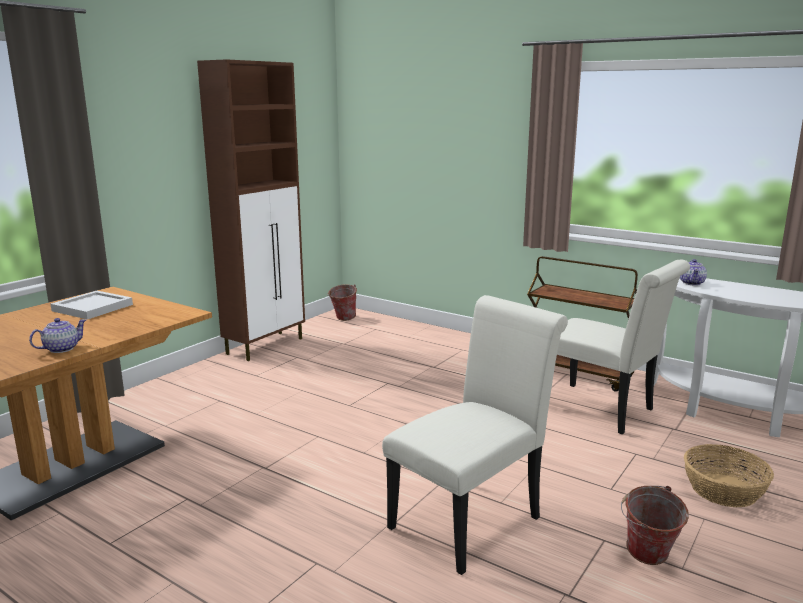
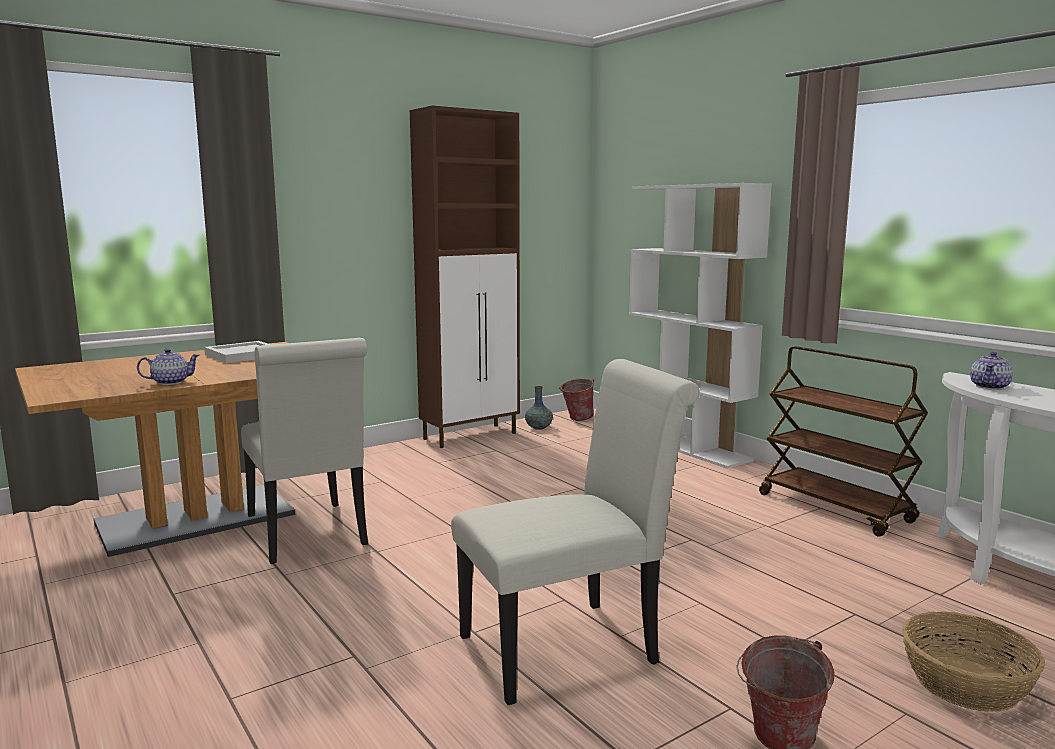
camera: 20 degrees right, 5 degrees down
(317, 331) = (538, 428): none -> vase
(444, 334) = (687, 446): none -> white bookcase
(602, 410) = (842, 556): white chair -> white chair (308, 536)

